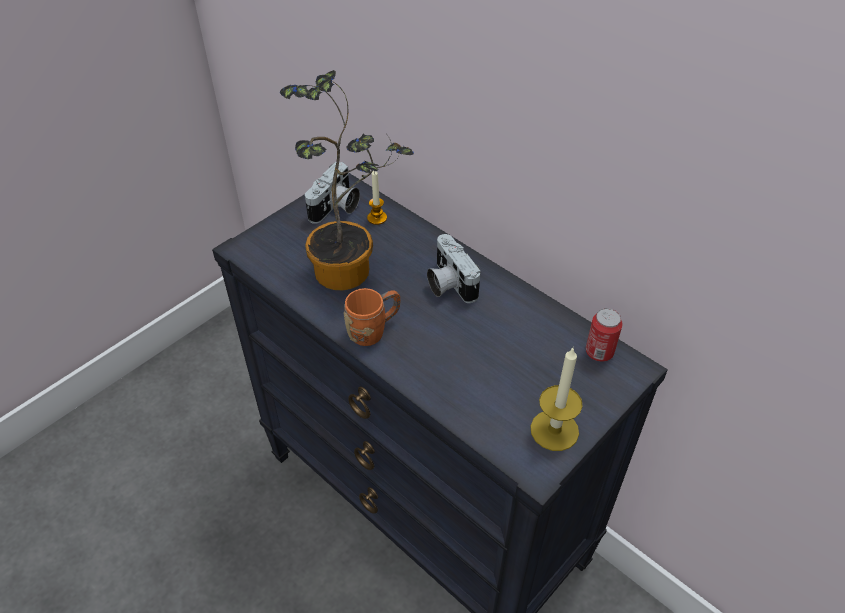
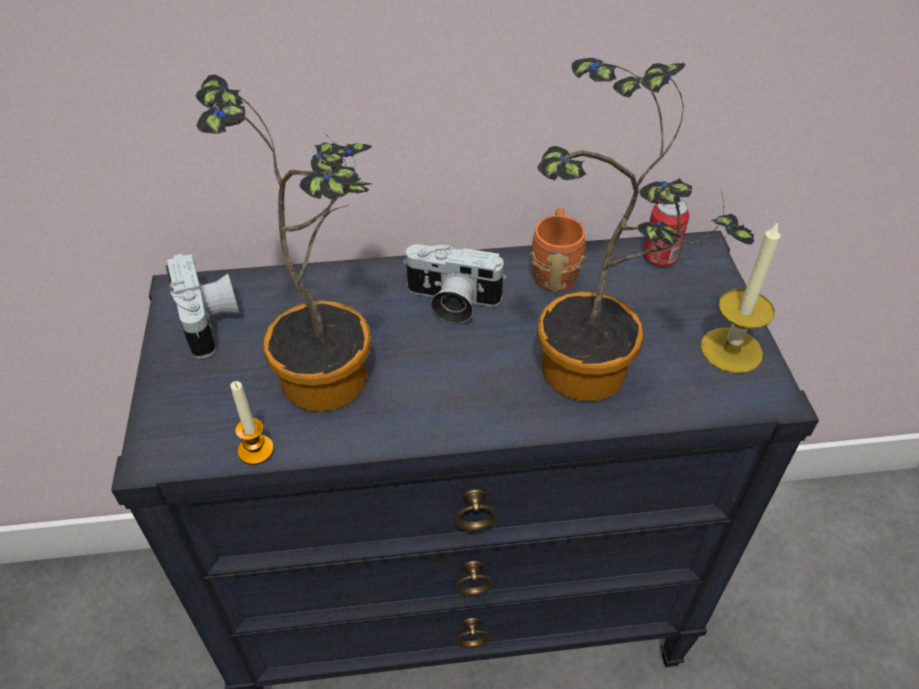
camera: 50 degrees left, 0 degrees up
(374, 330) = (452, 407): orange mug -> orange mug (555, 270)
(377, 218) = (277, 296): candle -> candle (256, 450)
(462, 376) = (597, 374): none -> potted plant

